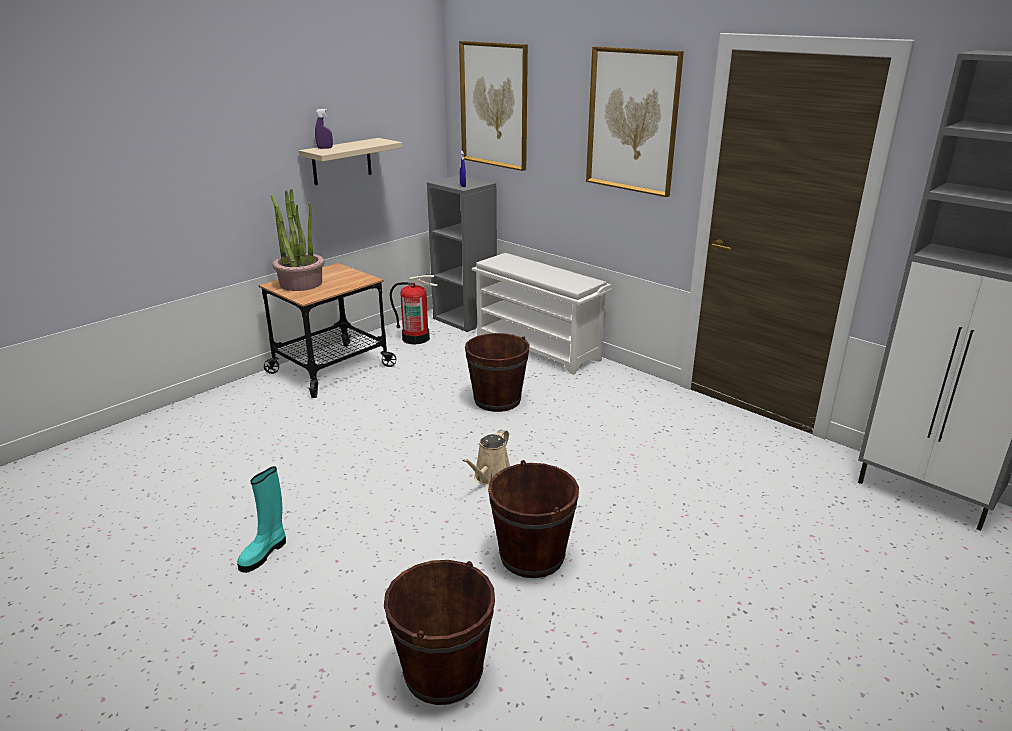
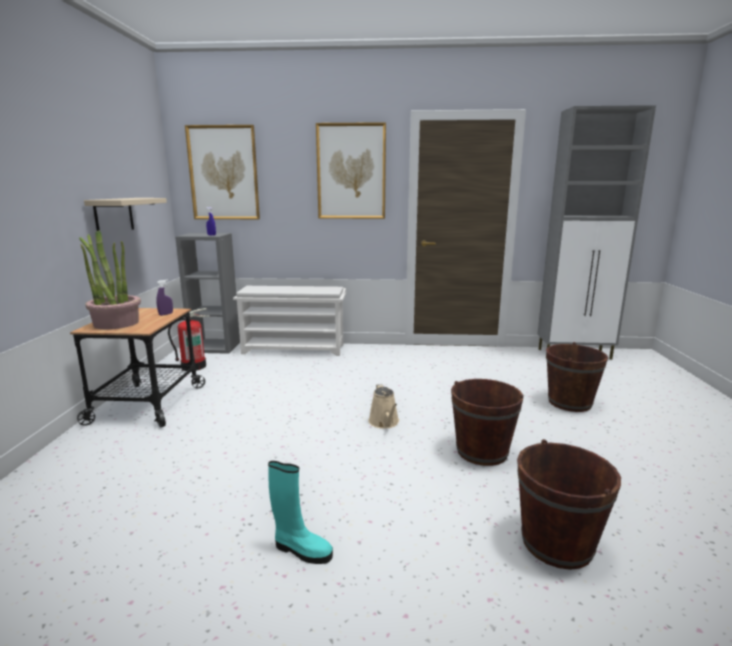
camera: 40 degrees left, 10 degrees down
(264, 553) = (301, 550): turquoise boot -> turquoise boot turned 60 degrees counterclockwise
(325, 148) = (108, 199): purple spray bottle -> purple spray bottle (166, 314)
(497, 400) = (315, 382): brown bucket -> brown bucket (569, 402)

